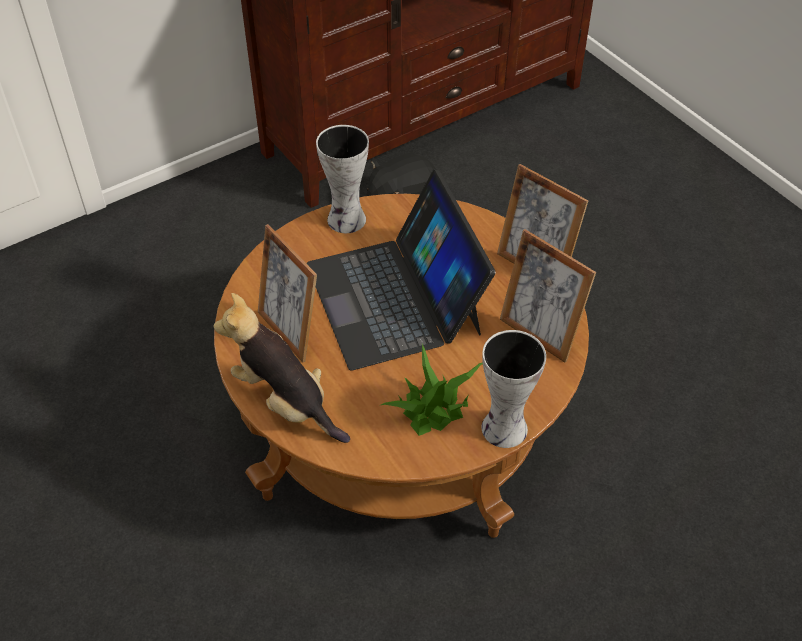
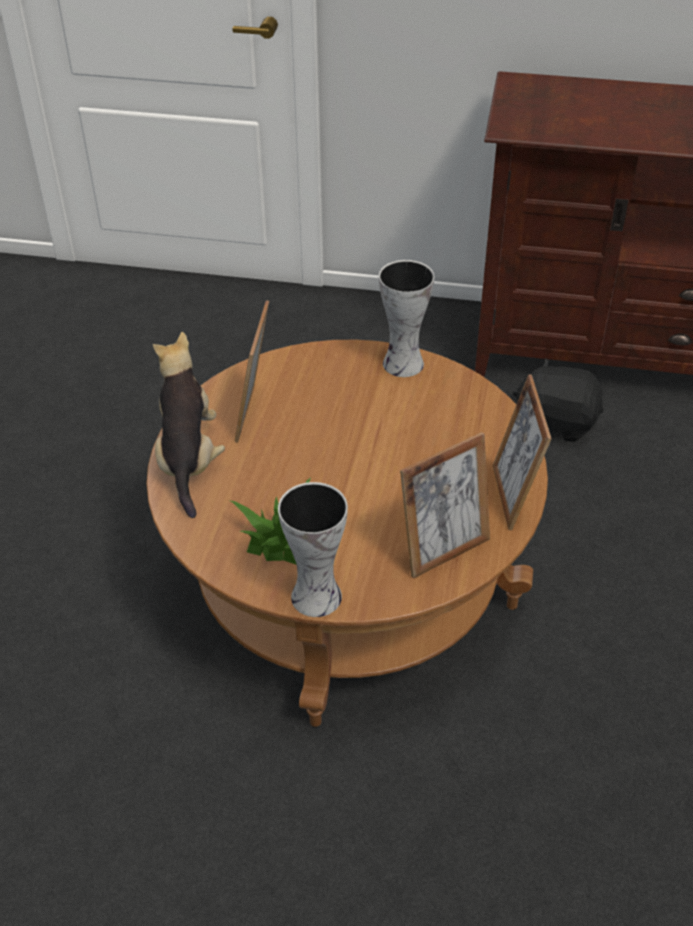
camera: 45 degrees right, 5 degrees down
(395, 297) = (363, 443): laptop -> none
(539, 334) = (443, 549): picture frame -> picture frame turned 120 degrees counterclockwise

